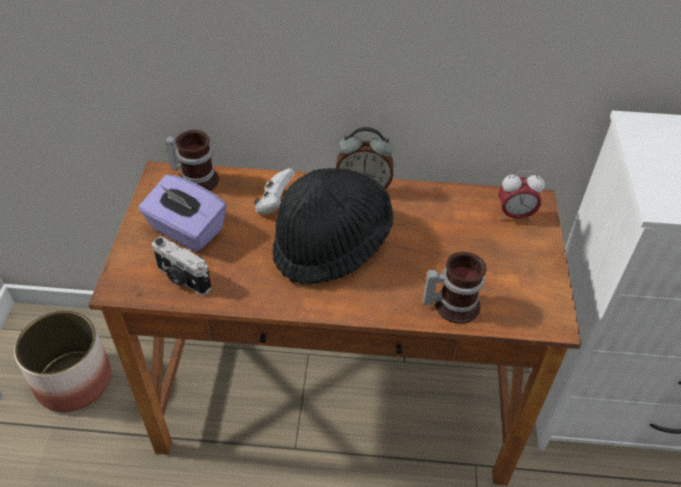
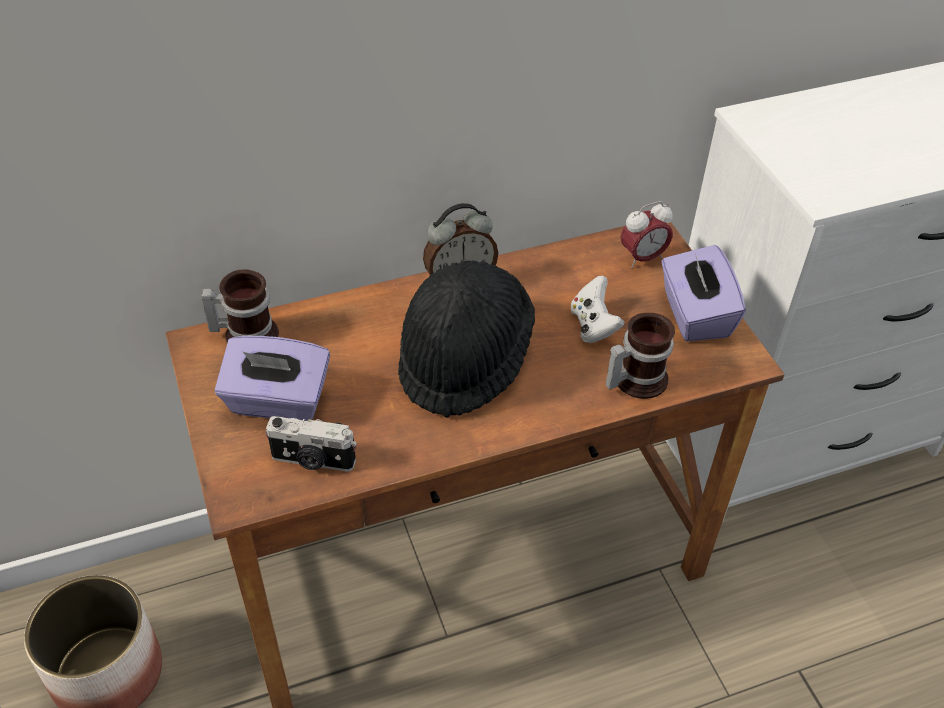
camera: 25 degrees left, 0 degrees up
(274, 204) = (365, 333): white game controller -> white game controller (593, 325)
(531, 271) = (694, 314): none -> purple tissue box

